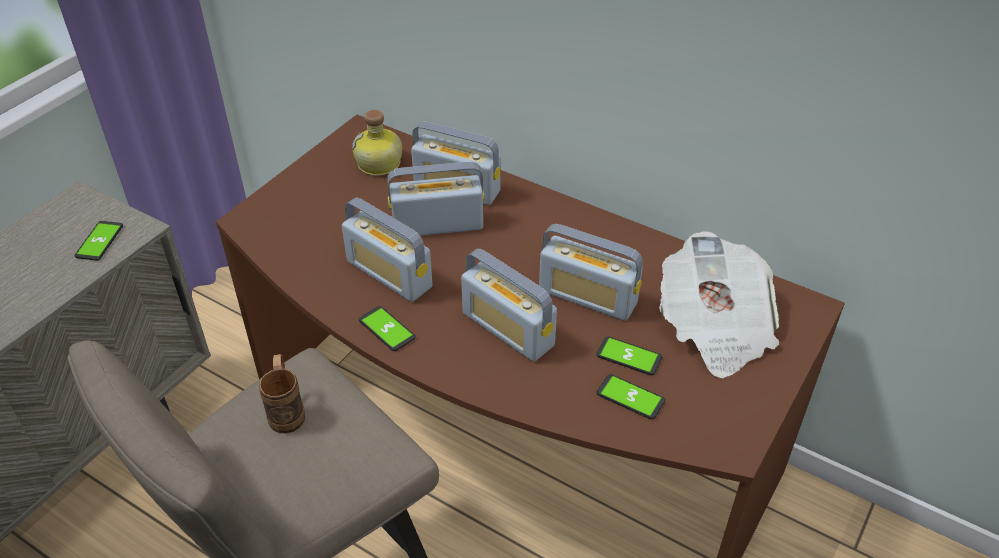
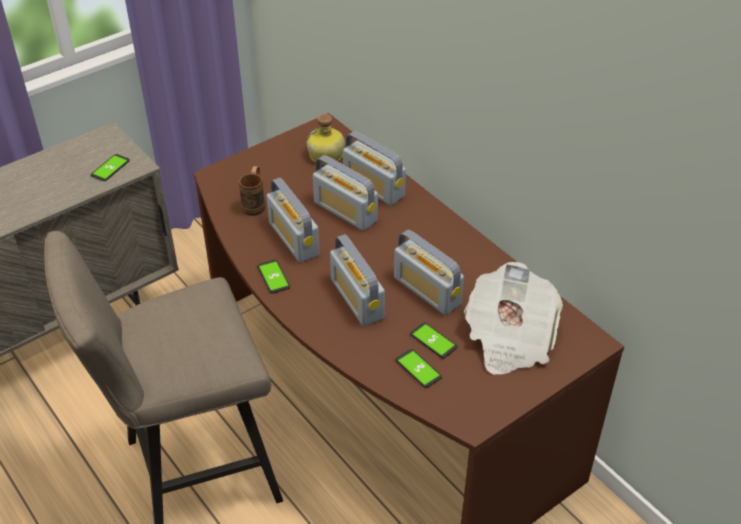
camera: 20 degrees right, 0 degrees up
(287, 411) = (183, 314): brown mug -> brown mug (255, 204)
(437, 225) = (345, 212): radio -> radio turned 150 degrees counterclockwise

